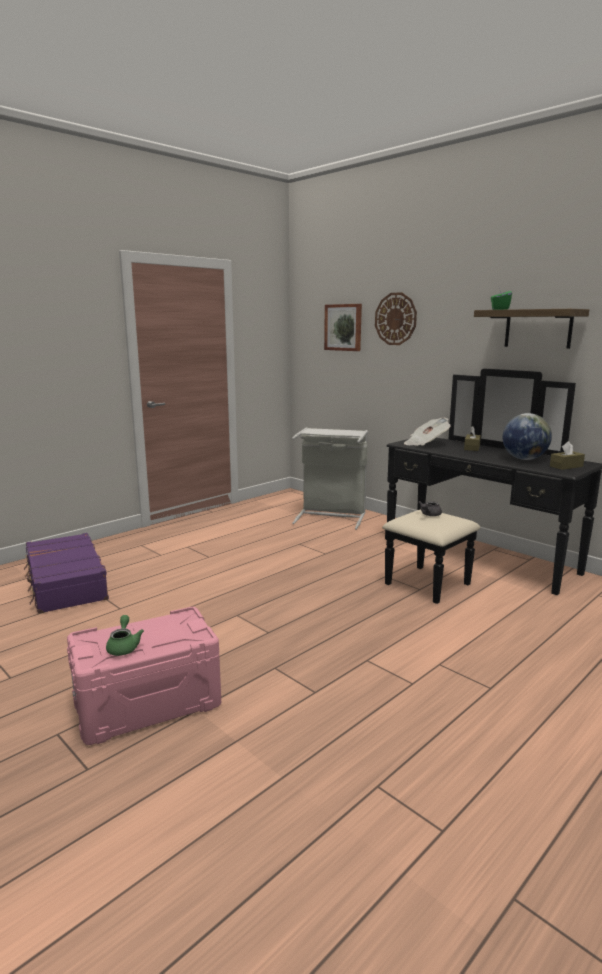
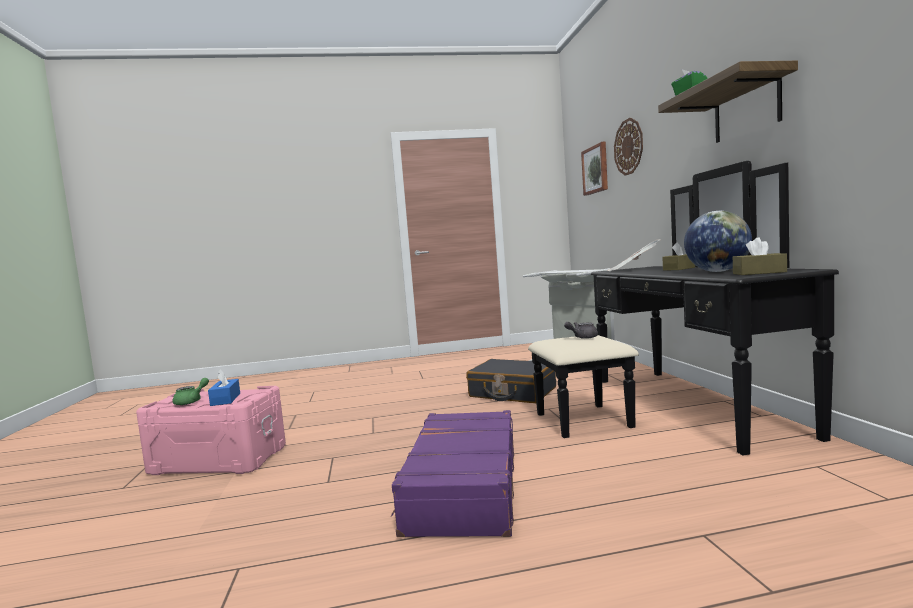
camera: 35 degrees right, 10 degrees down
(65, 584) = (307, 383): purple suitcase -> purple suitcase (462, 487)
(166, 635) = (225, 399): none -> blue tissue box
(330, 563) = (512, 392): none -> black suitcase

